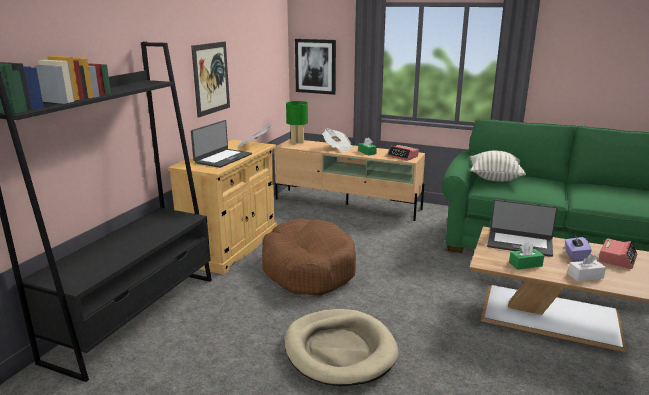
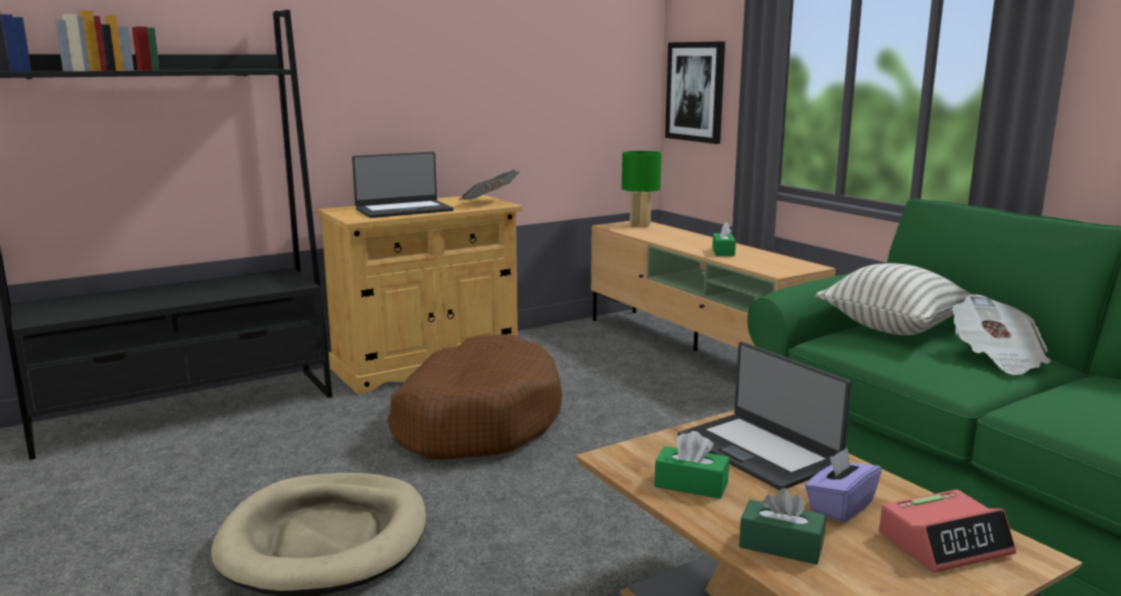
camera: 35 degrees right, 5 degrees down
(211, 78) = (439, 87): picture -> none
(337, 148) = (686, 240): newspaper -> newspaper (996, 358)
(403, 156) = (776, 266): alarm clock -> none
(585, 276) = (781, 545): white tissue box -> green tissue box

